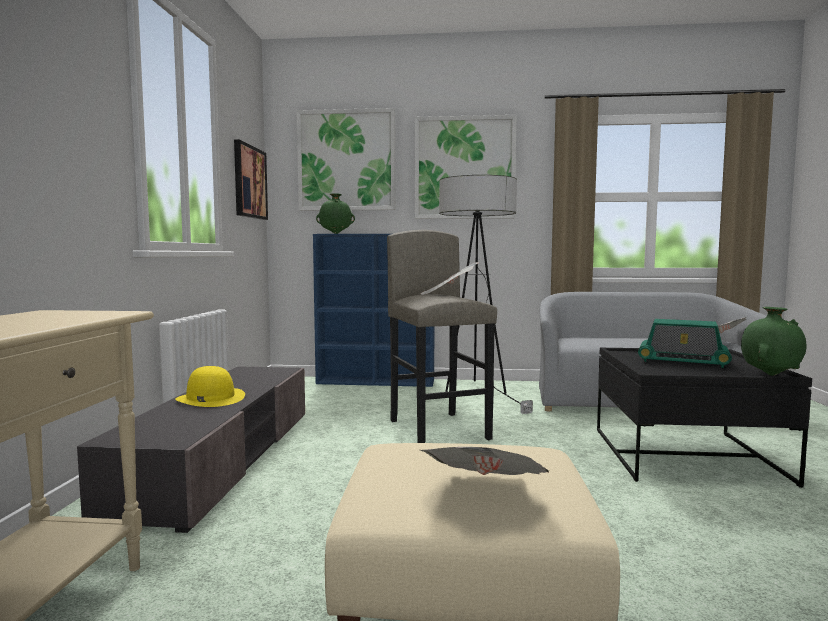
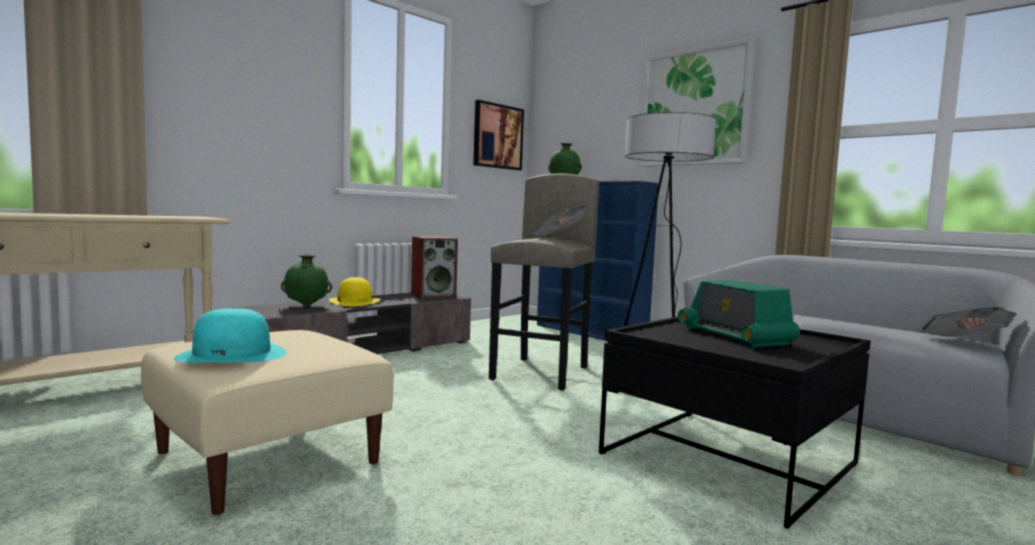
camera: 40 degrees right, 0 degrees up
(263, 372) = (433, 295): none -> speaker
(346, 160) = (587, 110): picture -> none
(485, 496) = (232, 355): newspaper -> turquoise hat
(770, 375) = (777, 362): green vase -> green vase (307, 305)

